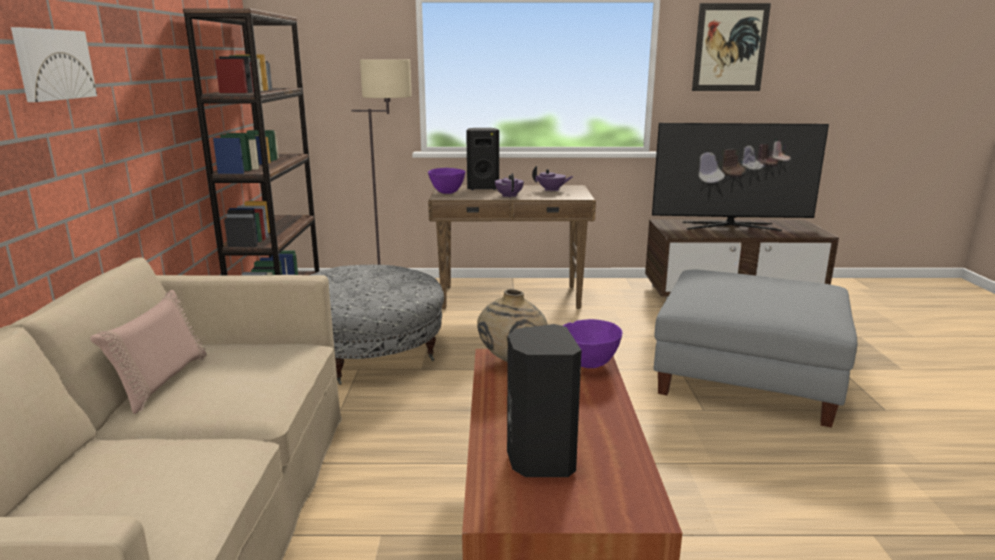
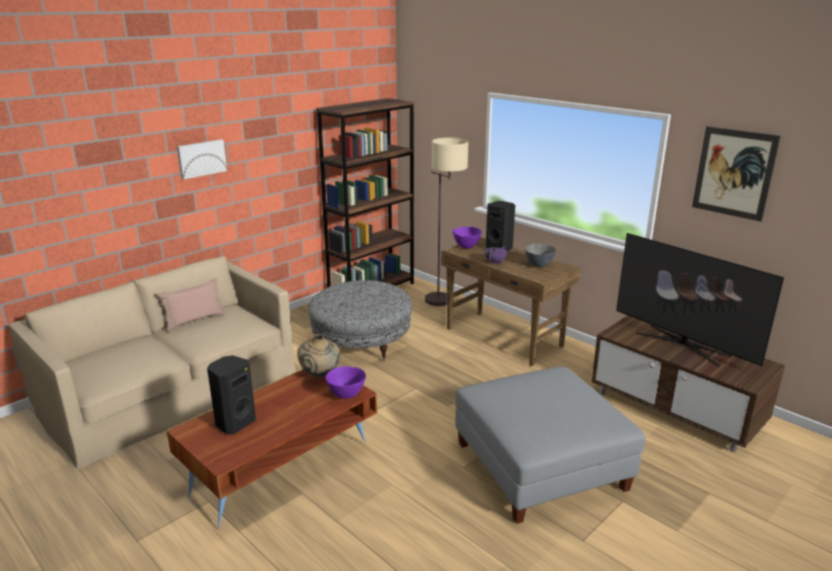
camera: 45 degrees right, 5 degrees up
(551, 190) = (538, 265): purple teapot -> grey bowl

